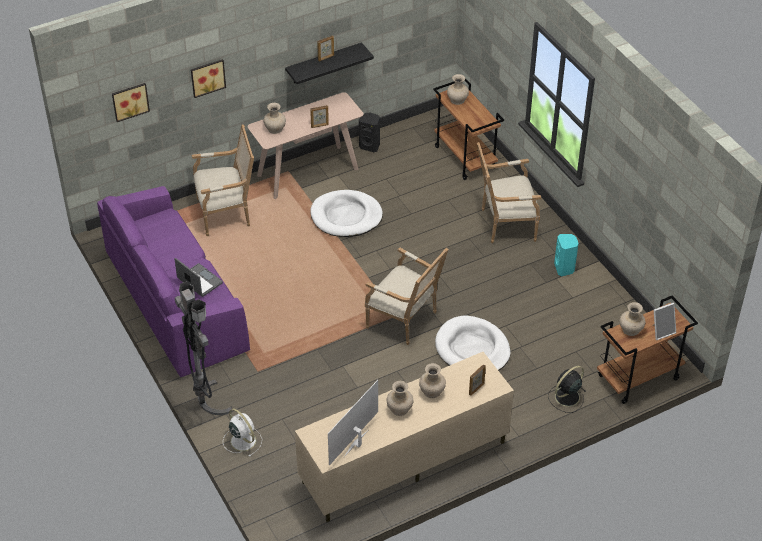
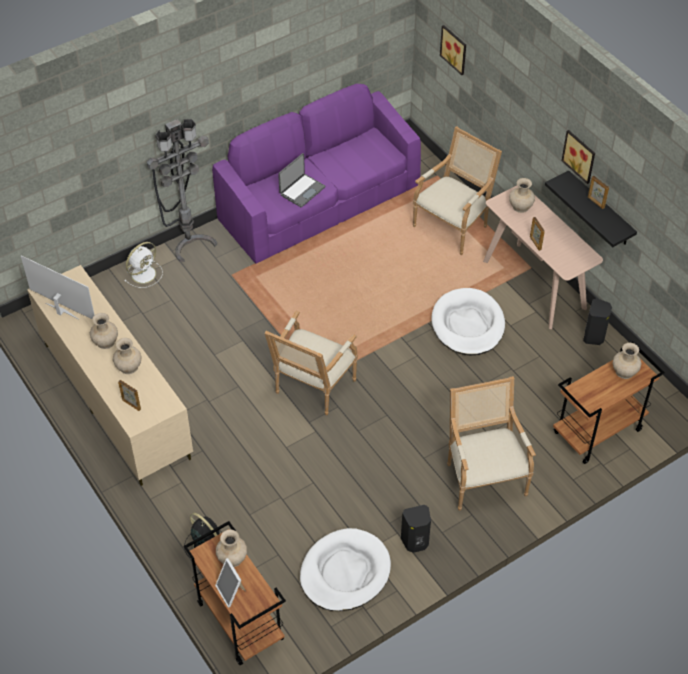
camera: 85 degrees right, 5 degrees up
(207, 77) = (510, 99): picture -> picture (580, 155)
(227, 213) = (453, 226): armchair -> armchair turned 120 degrees counterclockwise
(472, 349) = (274, 452): white dog bed -> white dog bed (345, 572)
(564, 268) = (415, 542): turquoise speaker -> black speaker

